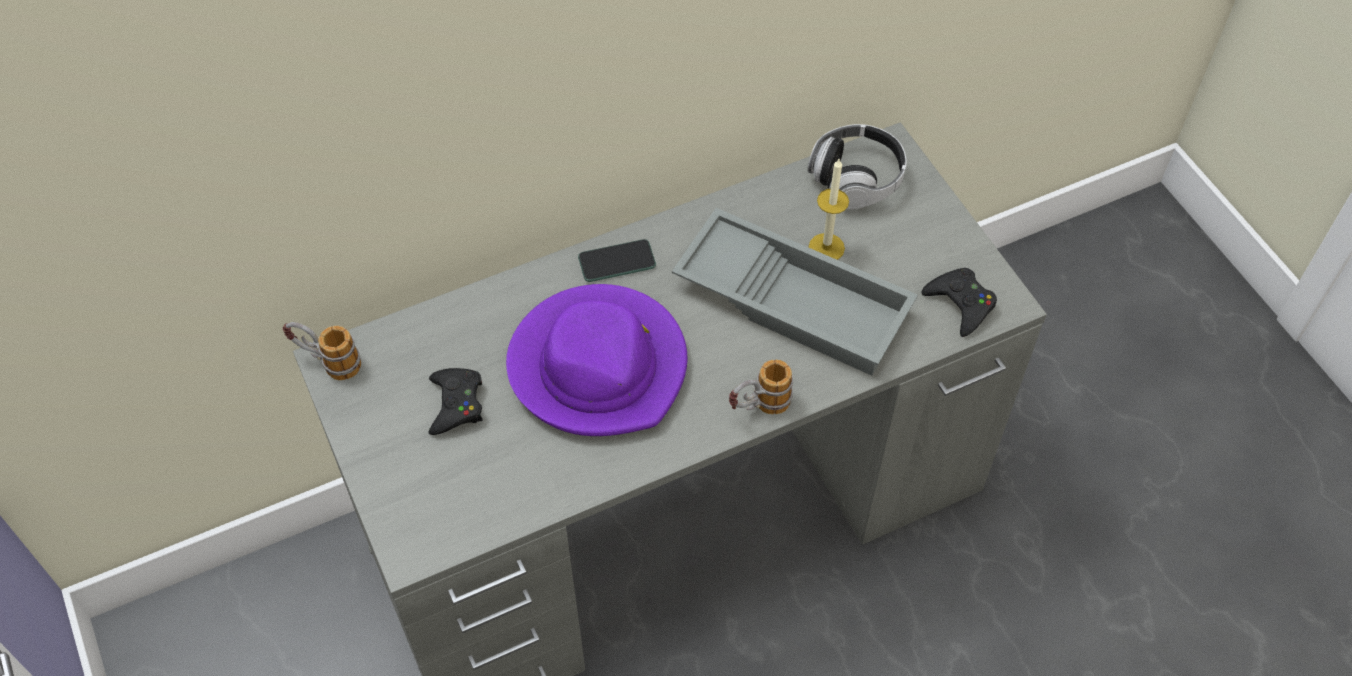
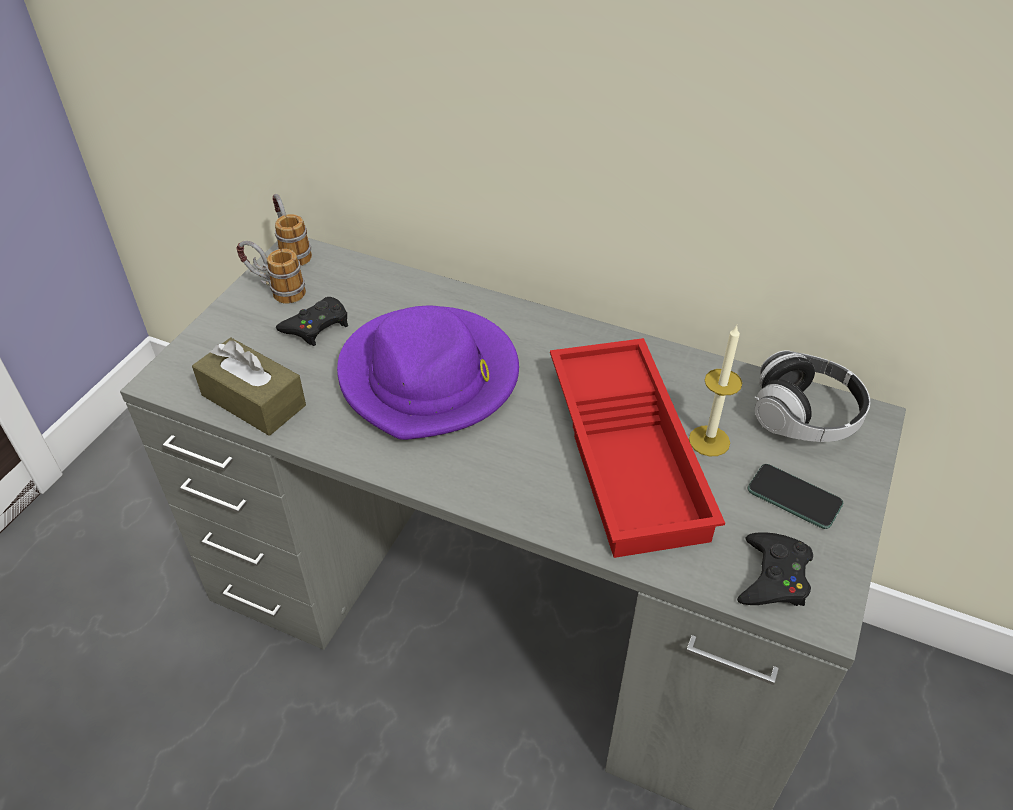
camera: 50 degrees right, 10 degrees down
(505, 499) = (253, 400): none -> brown tissue box
(617, 262) = (537, 329): phone -> phone (794, 497)
(758, 407) = (492, 497): mug -> mug (275, 291)
(795, 299) = (631, 454): grey tray -> red tray

